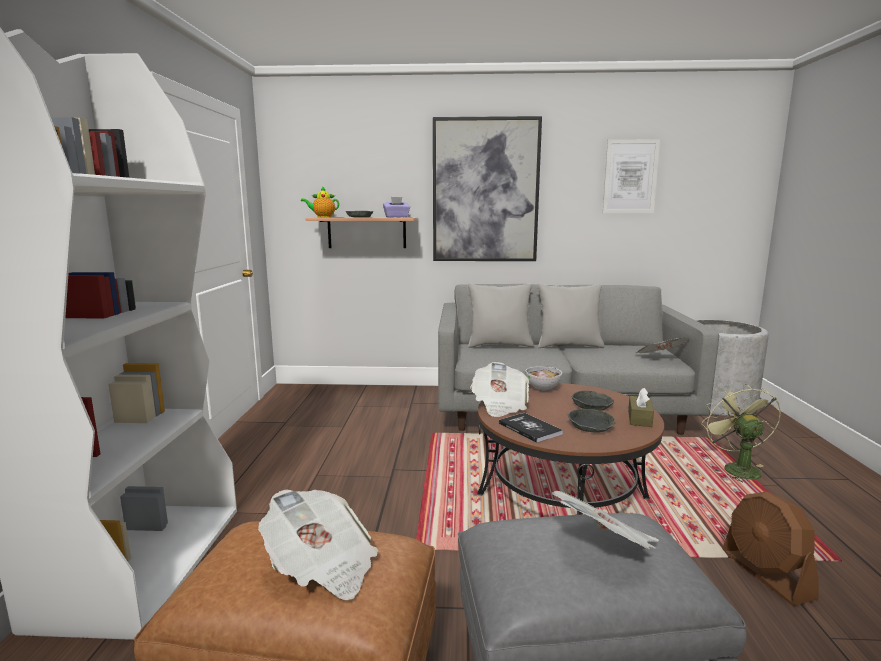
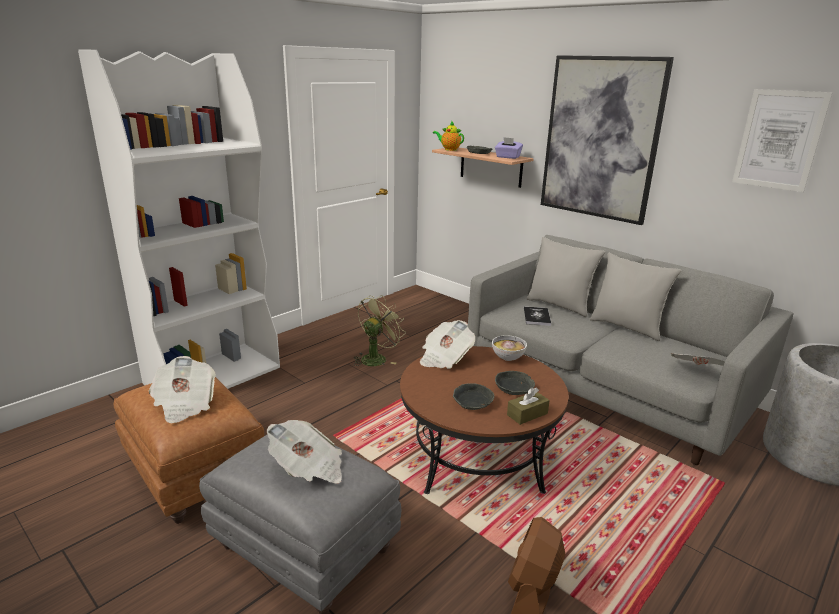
camera: 40 degrees right, 10 degrees up
(529, 428) = (426, 384): book -> book (536, 317)
(736, 468) = (689, 519): green fan -> green fan (376, 358)

